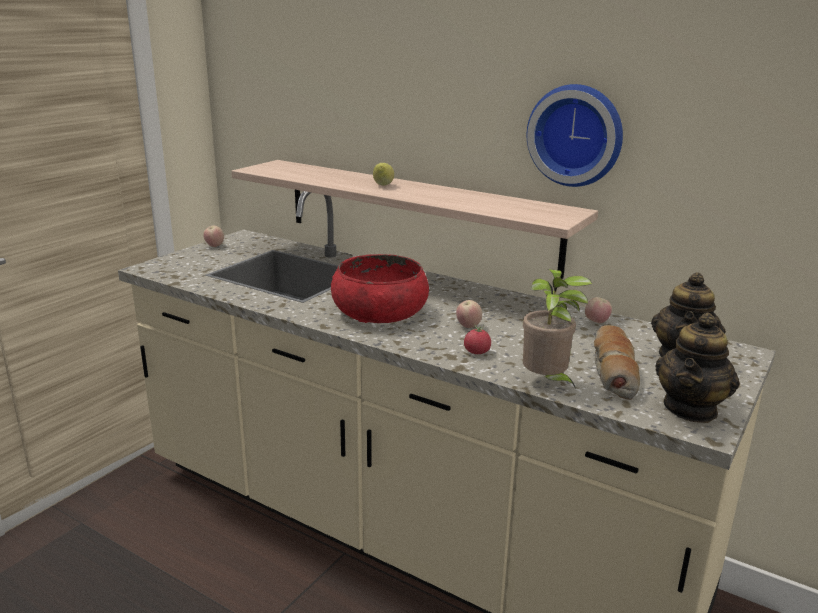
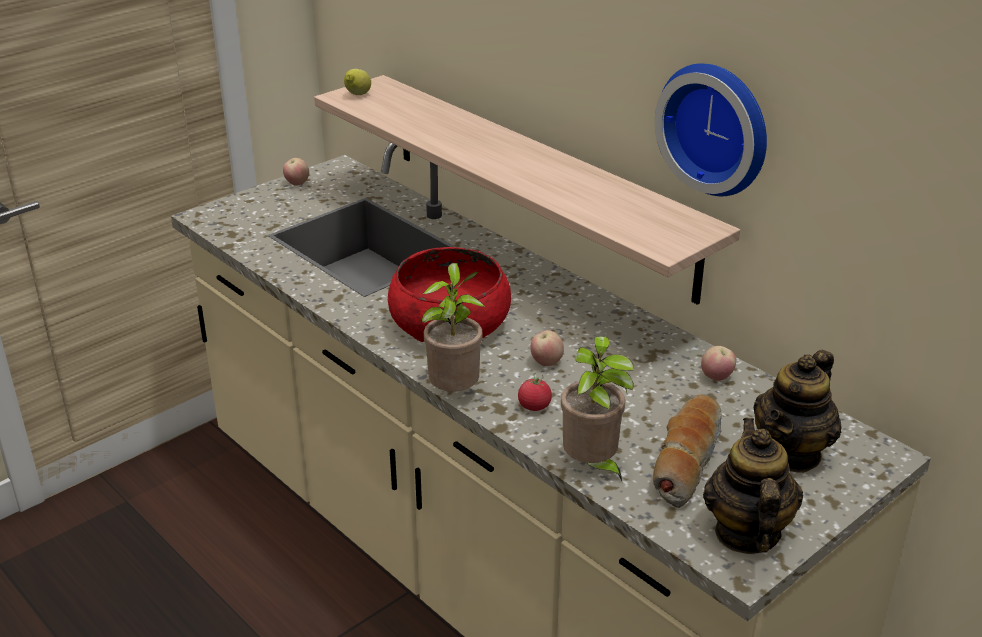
camera: 15 degrees right, 10 degrees up
(383, 185) = (486, 148): lemon -> lemon (357, 95)
(409, 350) = (455, 392): none -> potted plant
(691, 409) = (746, 533): teapot -> teapot turned 135 degrees clockwise

